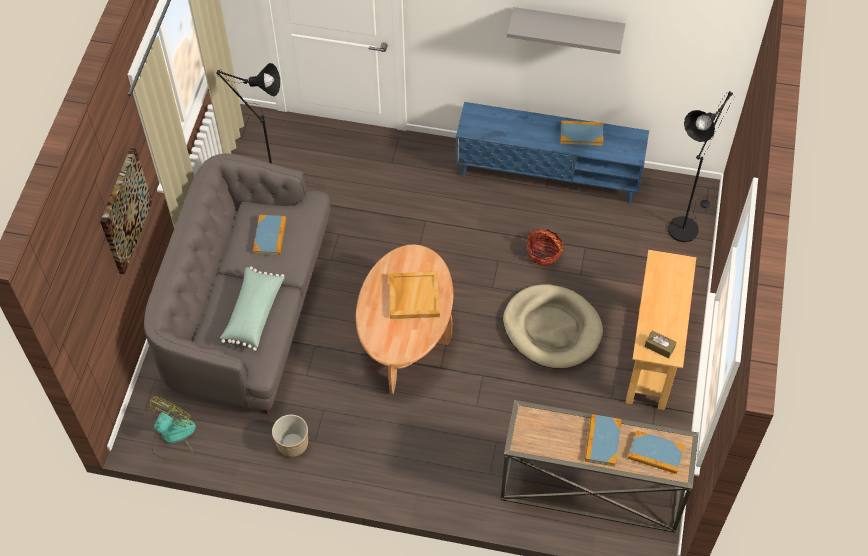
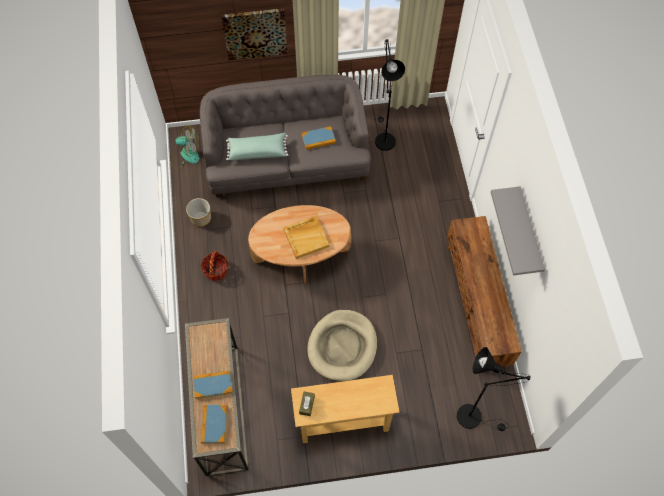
camera: 70 degrees right, 5 degrees up
(543, 253) = (404, 322): basket -> basket (216, 270)
(549, 174) = (476, 305): blue tv stand -> brown tv stand
(581, 134) = (493, 303): book -> none

